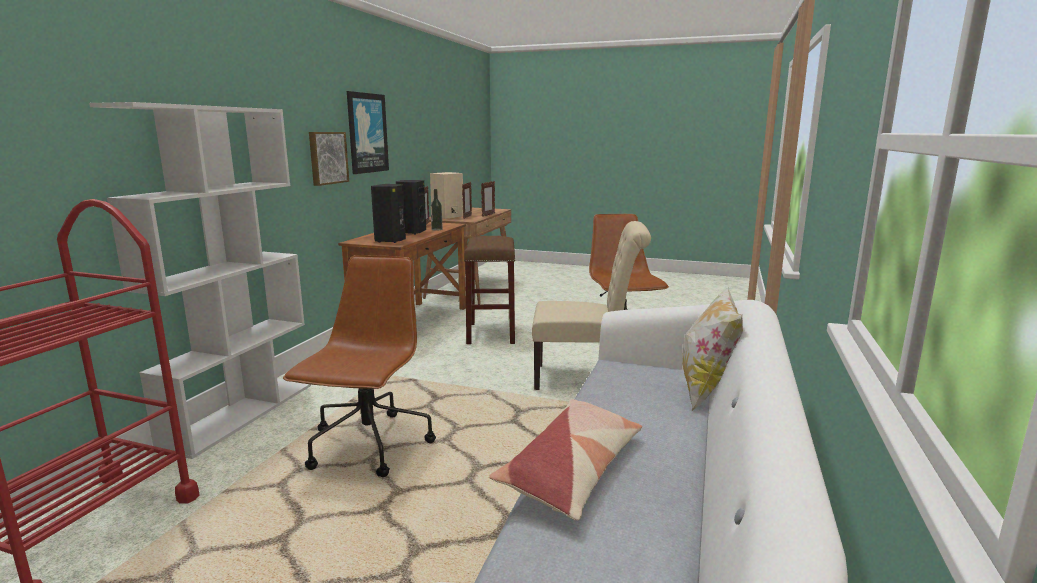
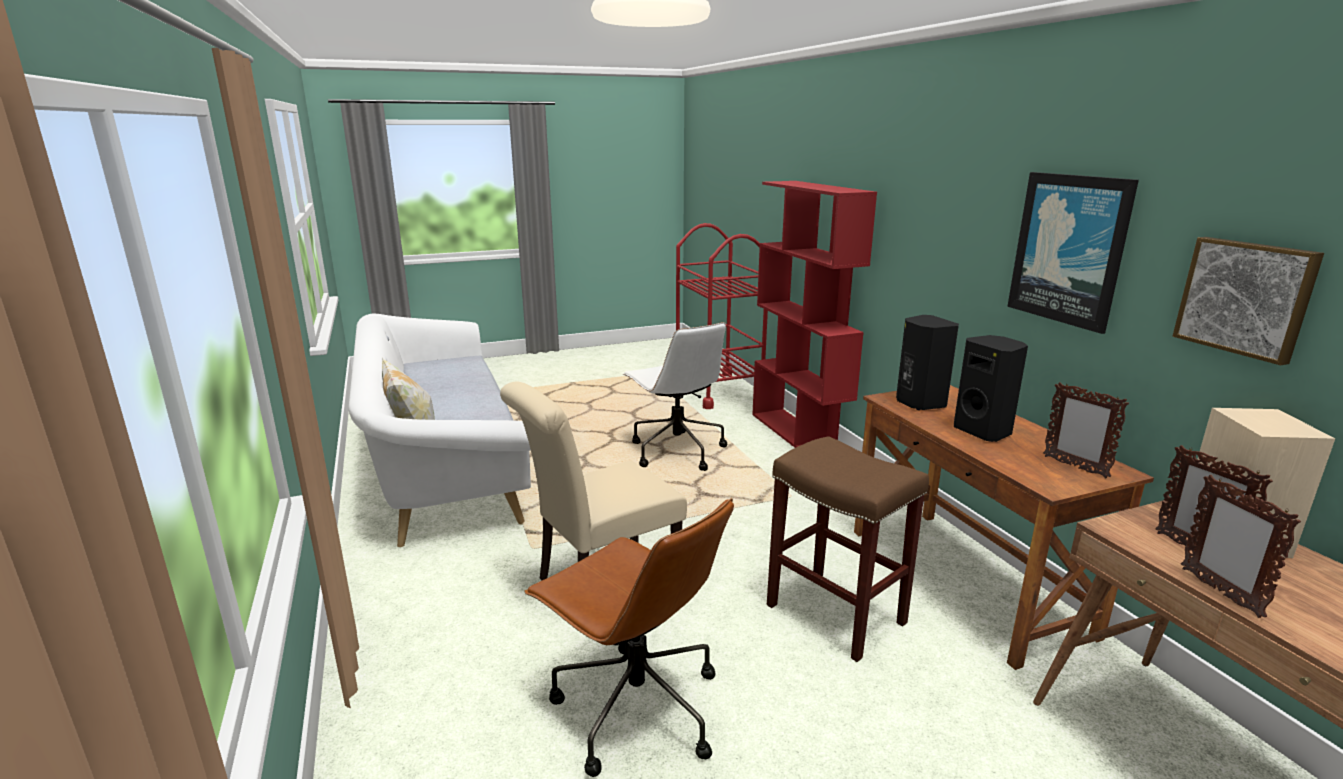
camera: 140 degrees right, 5 degrees up
(241, 414) = (799, 435): white bookcase -> red bookcase
(327, 158) = (972, 267): picture -> picture (1246, 297)
(369, 446) = (676, 451): brown office chair -> white office chair
(437, 229) = (993, 454): bottle -> none
(573, 469) = (474, 382): pillow -> none

